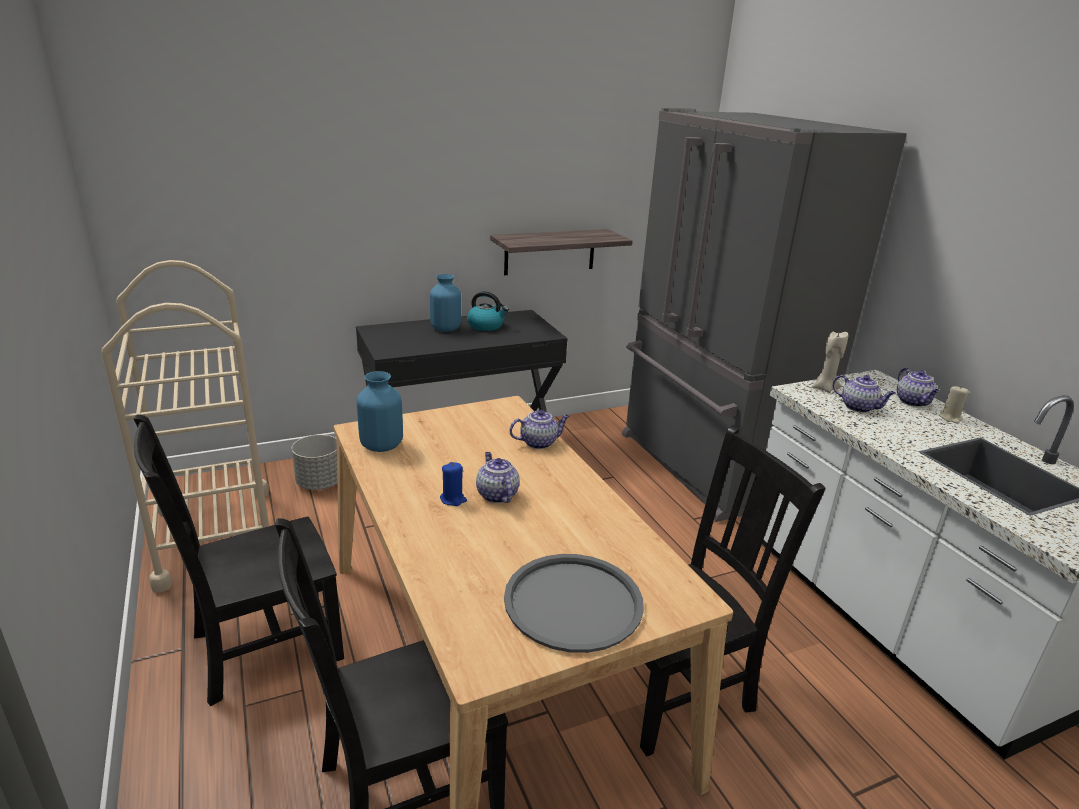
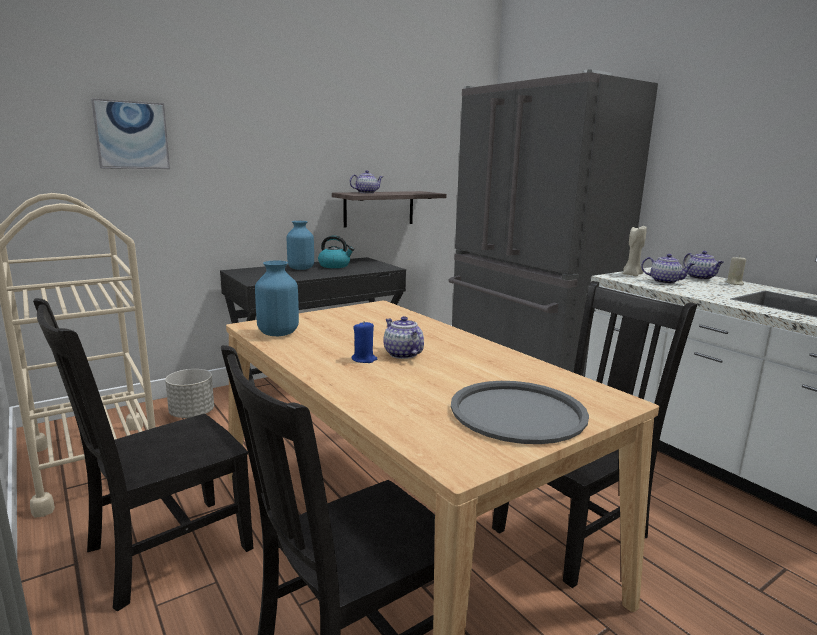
camera: 10 degrees left, 10 degrees down
(257, 180) = (131, 135): none -> picture
(539, 442) = (419, 323): teapot -> teapot (366, 193)

